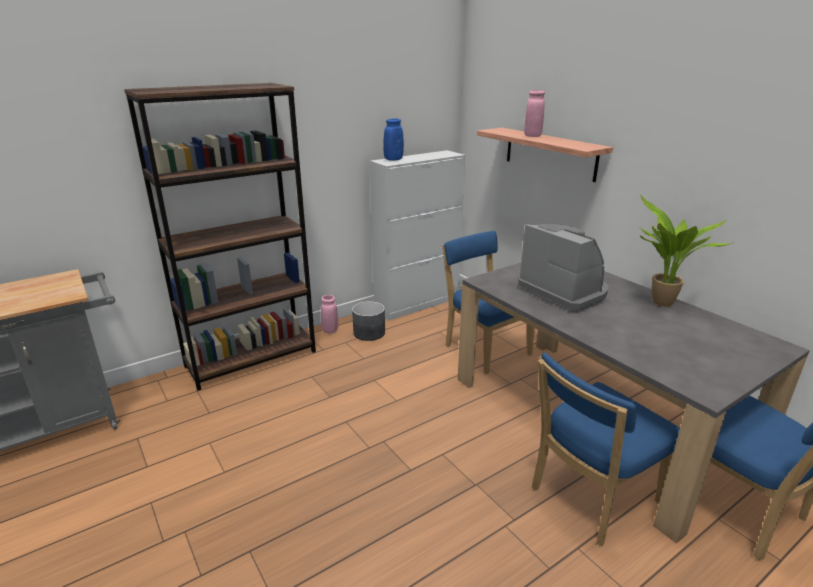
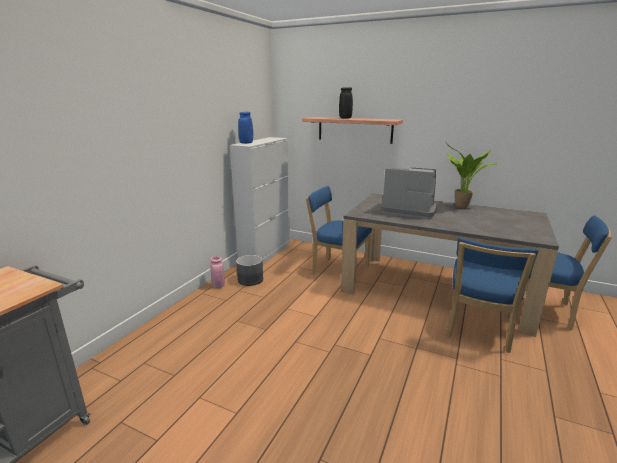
camera: 30 degrees left, 5 degrees down
(251, 358) = (171, 323): brown bookcase -> none
(532, 136) = (345, 118): pink vase -> black vase

